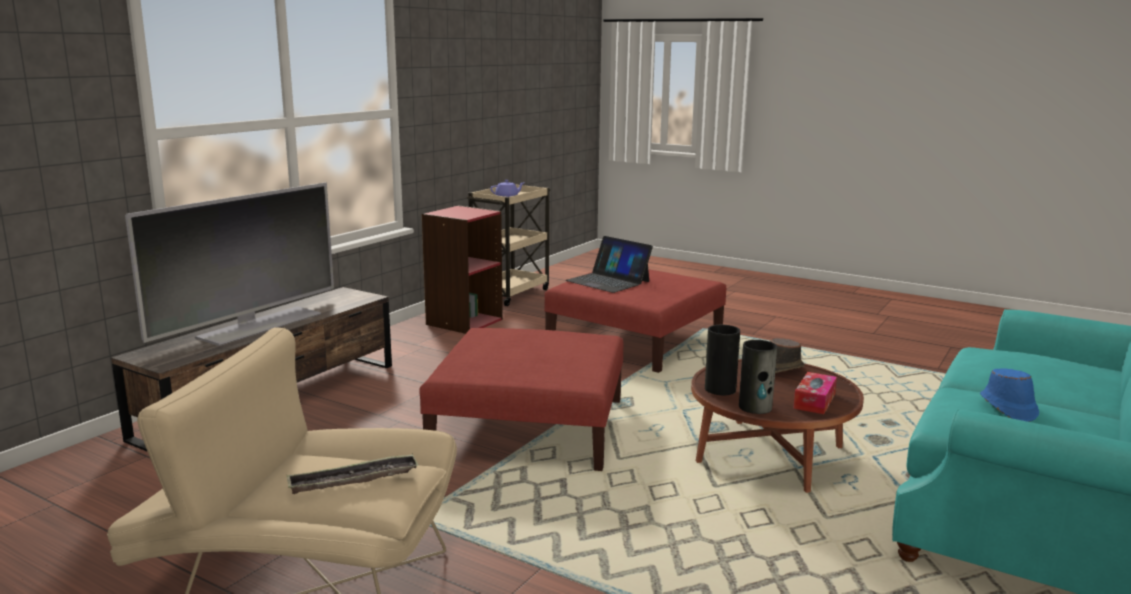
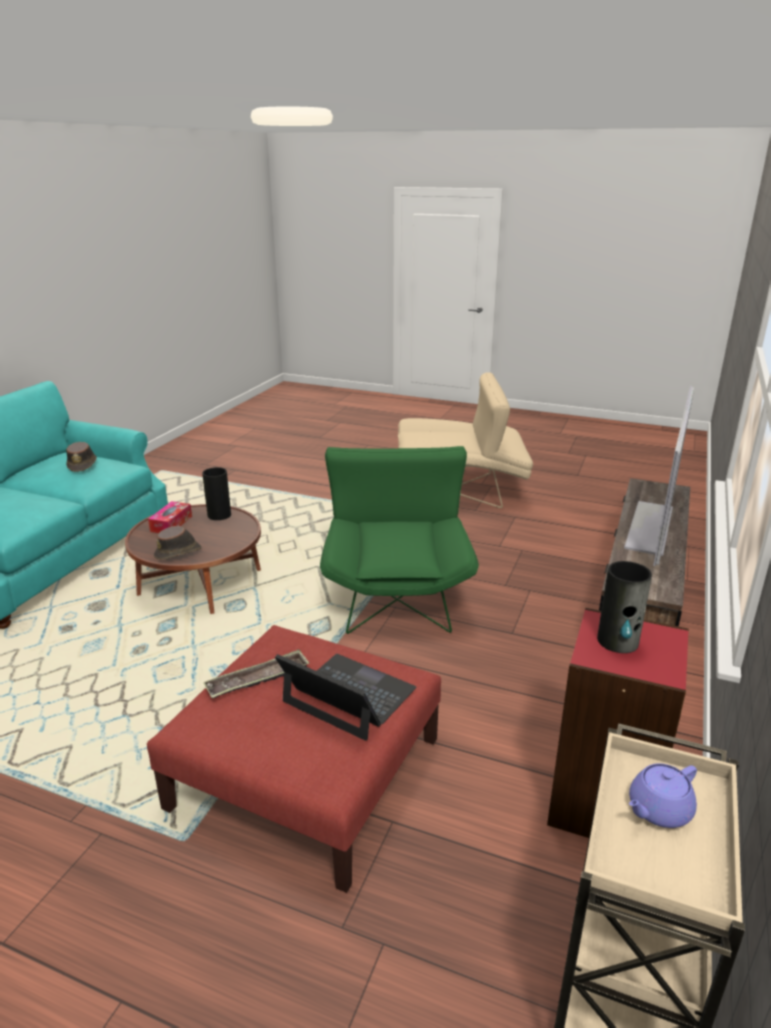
camera: 170 degrees right, 10 degrees up
(353, 480) = (431, 436): tray -> tray (258, 679)
(528, 427) = (396, 590): red ottoman -> green armchair
(719, 389) = (239, 526): vase -> vase (618, 641)
(1007, 408) = (83, 465): blue hat -> brown hat

